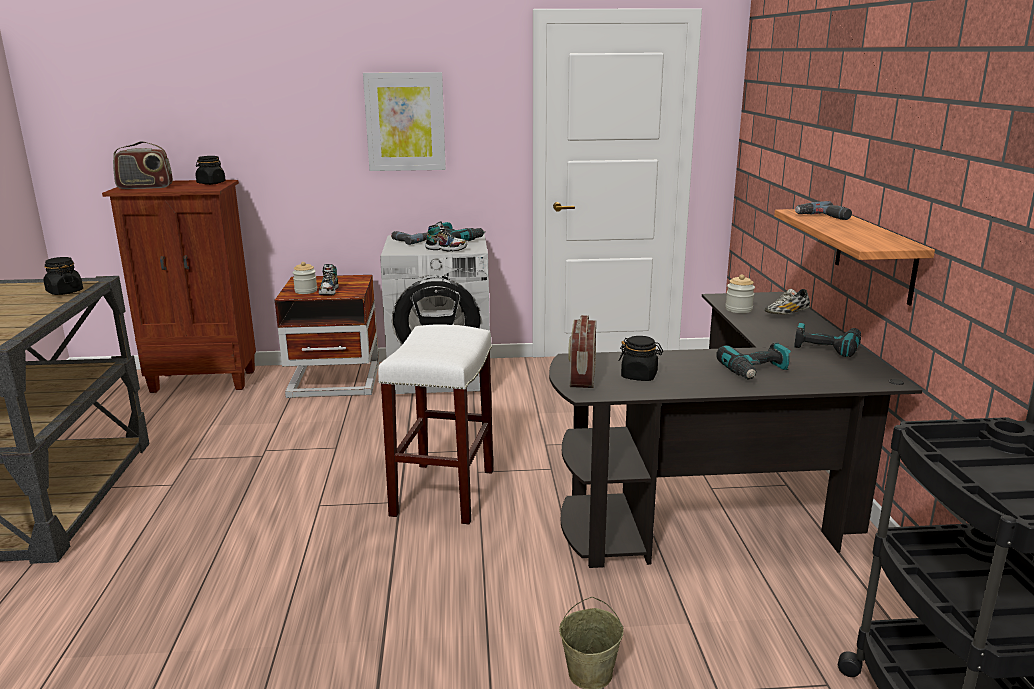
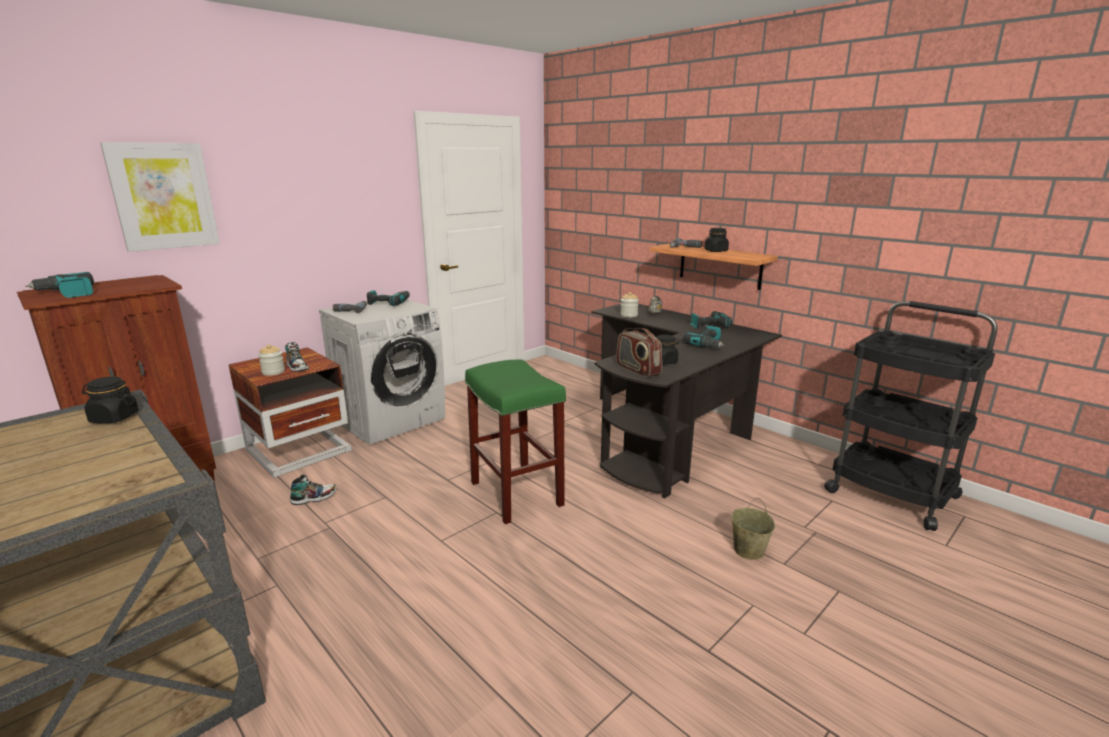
camera: 40 degrees left, 0 degrees up
(145, 187) = (67, 293): radio -> power drill
(211, 183) = (143, 281): black jar -> black jar (716, 251)
(405, 122) = (322, 206): picture -> picture (163, 196)
(443, 491) = (515, 493): white stool -> green stool
(446, 249) = (398, 310): shoe -> shoe (314, 498)

